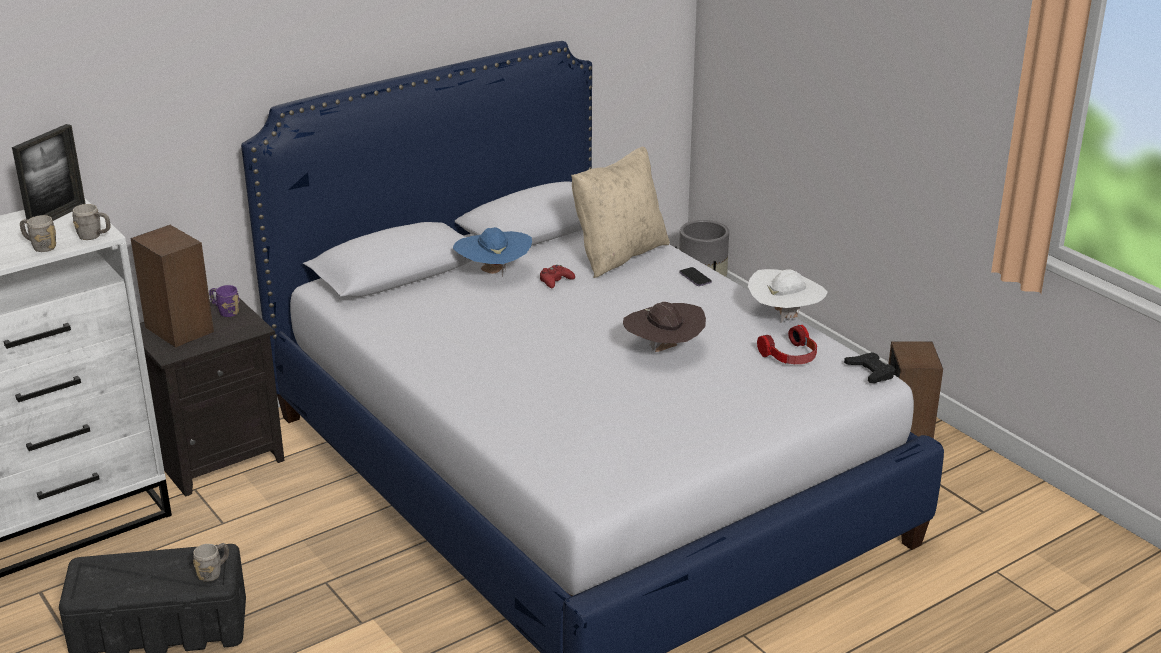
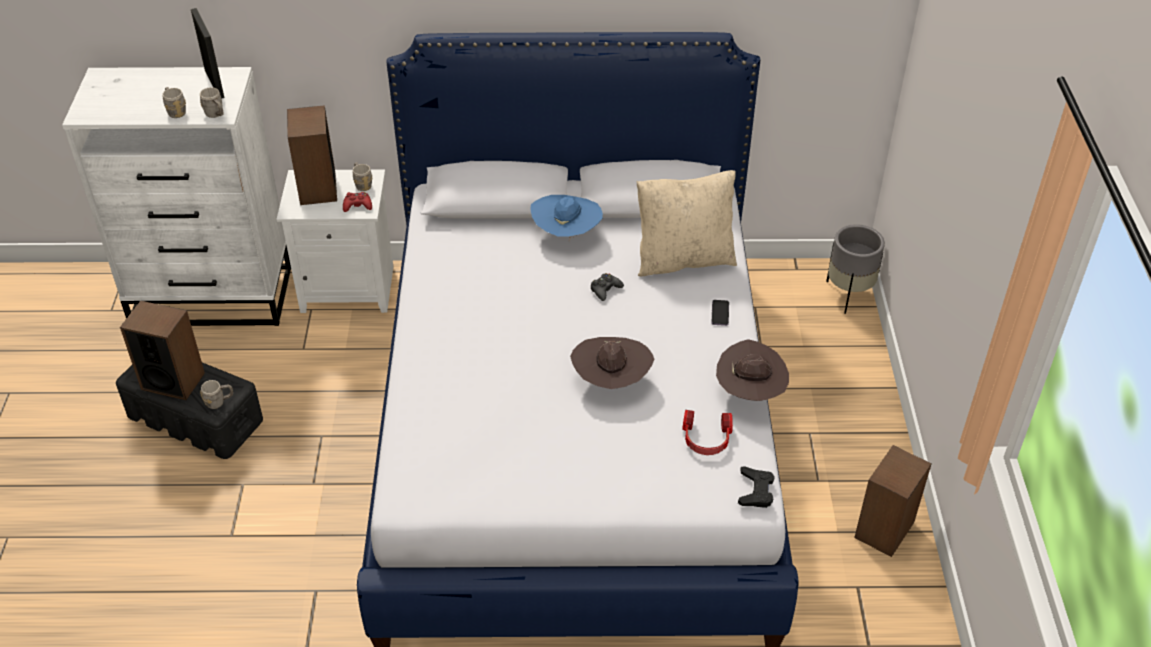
camera: 35 degrees right, 15 degrees up
(57, 216) = (214, 83): picture frame -> picture frame turned 90 degrees counterclockwise
(135, 577) = (173, 381): none -> speaker
(219, 457) = (349, 288): black nightstand -> white nightstand
(225, 311) = (362, 184): purple mug -> grey mug
(555, 281) = (605, 265): red game controller -> red game controller (357, 205)
(577, 296) = (605, 290): none -> black game controller
(785, 317) = (750, 393): white hat -> brown hat

